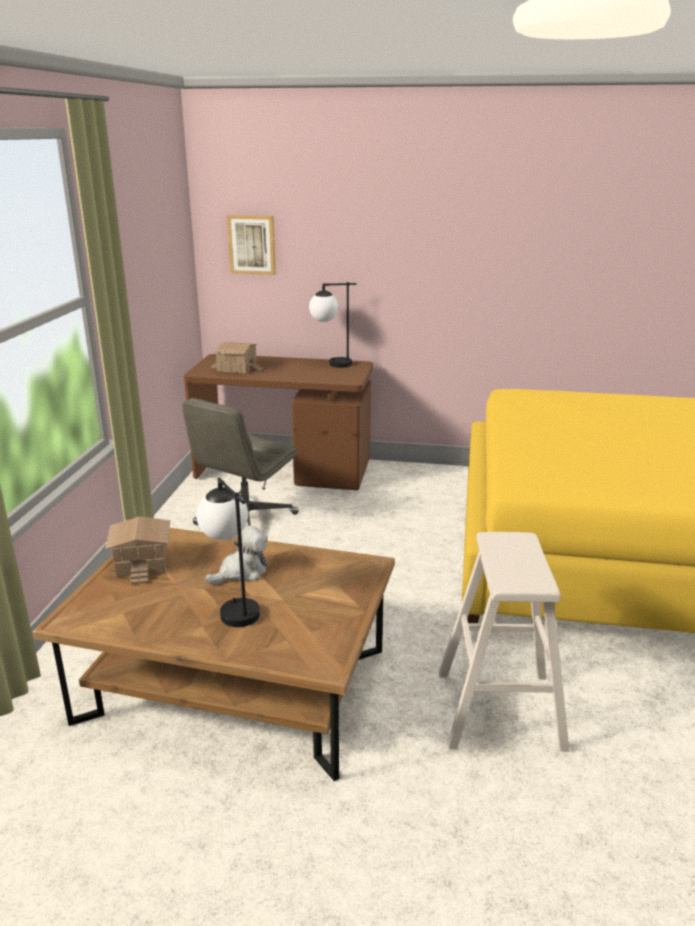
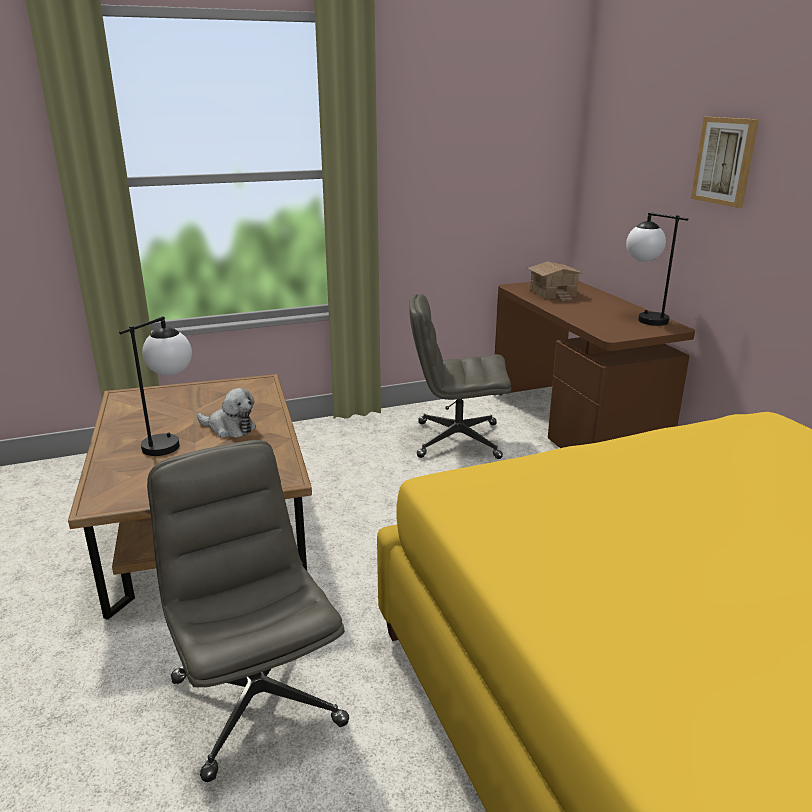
camera: 60 degrees right, 0 degrees up
(140, 562) = (216, 390): toy house -> none
(252, 244) = (620, 158): picture -> picture (725, 161)
(499, 709) = (256, 700): beige stool -> grey office chair

